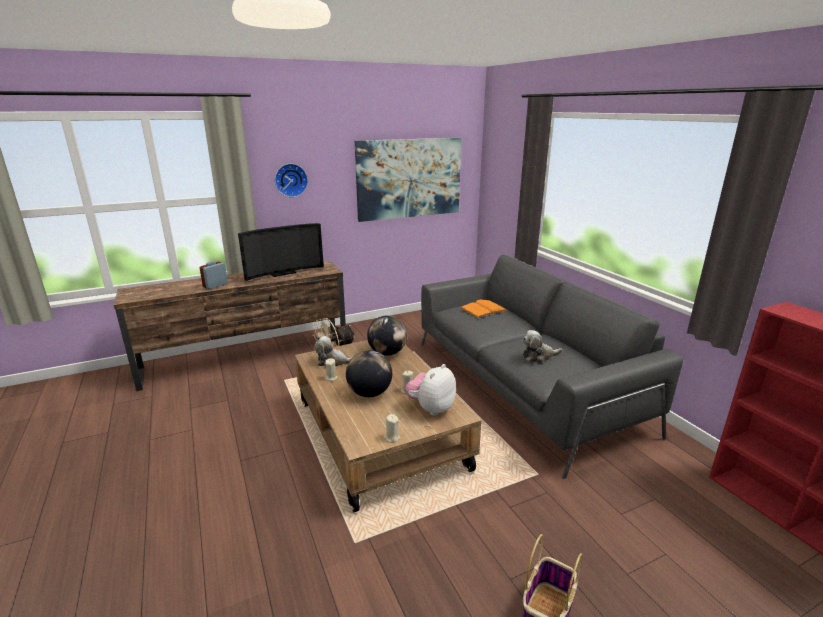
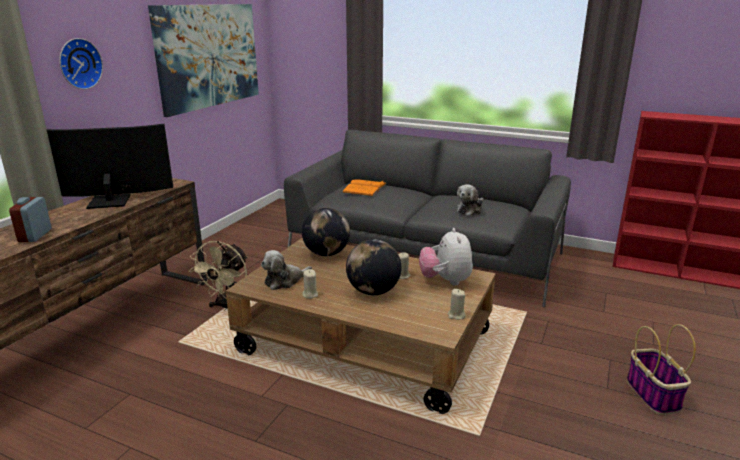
camera: 40 degrees left, 0 degrees up
(282, 273) = (111, 199): television -> television turned 120 degrees counterclockwise

